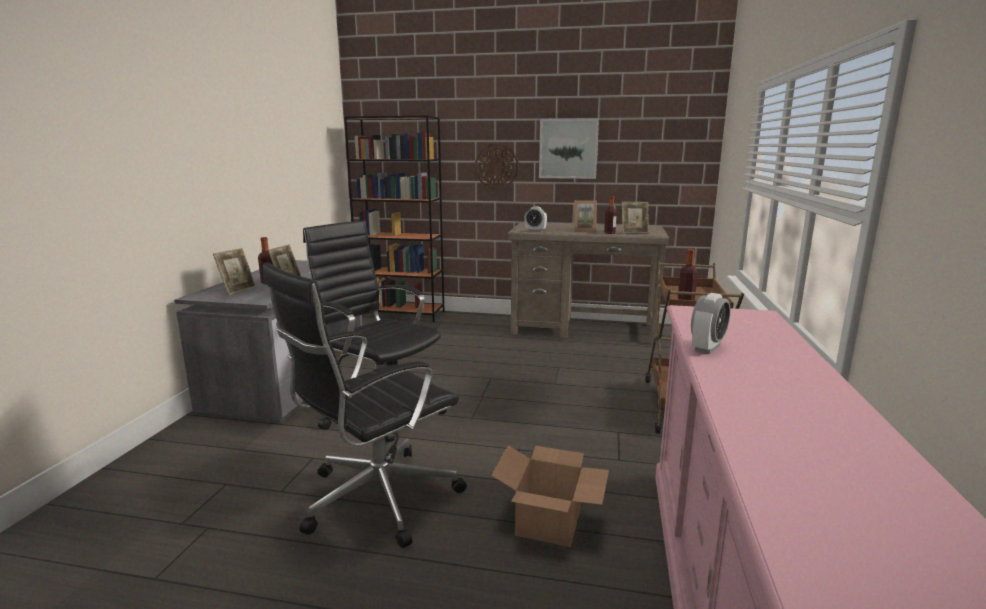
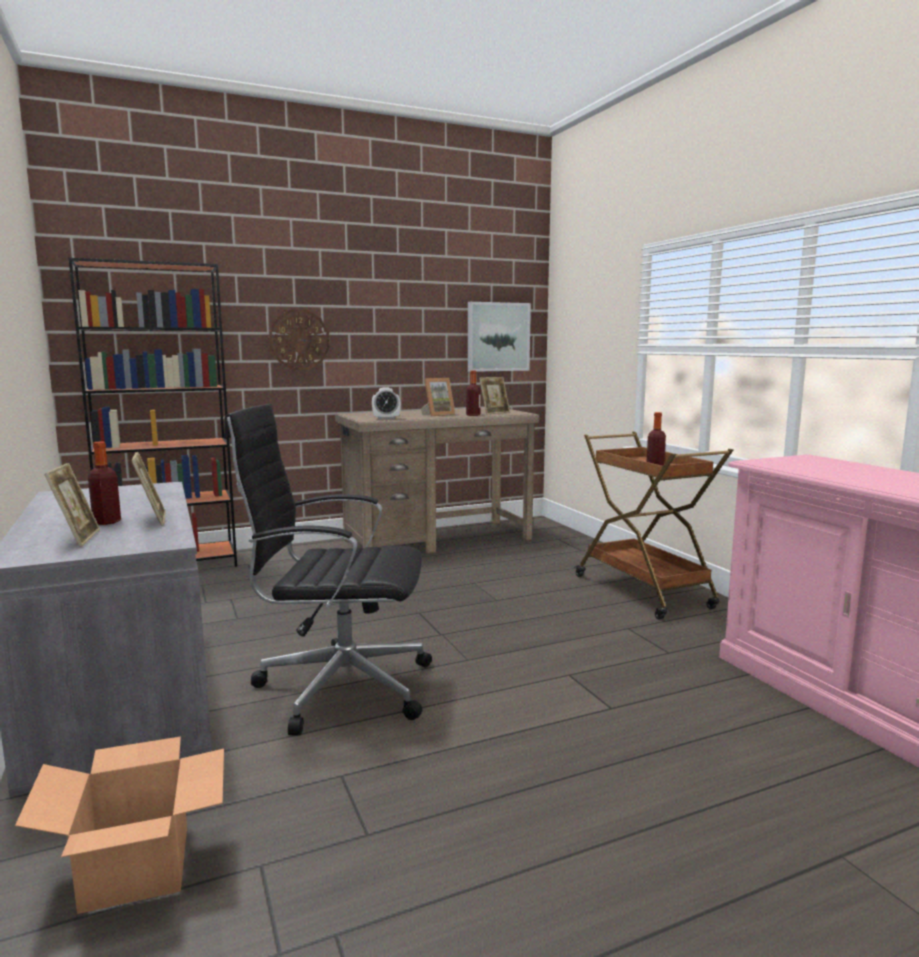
camera: 35 degrees left, 5 degrees down
(375, 499) = (507, 787): black office chair -> none
(548, 522) = (706, 731): cardboard box -> cardboard box (135, 866)
(568, 148) = (390, 317): picture -> picture (498, 337)
(707, 348) = (867, 483): alarm clock -> none

